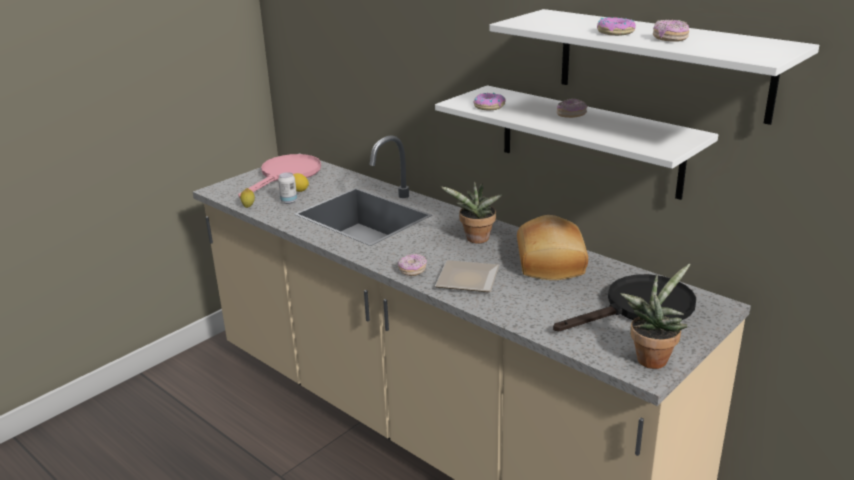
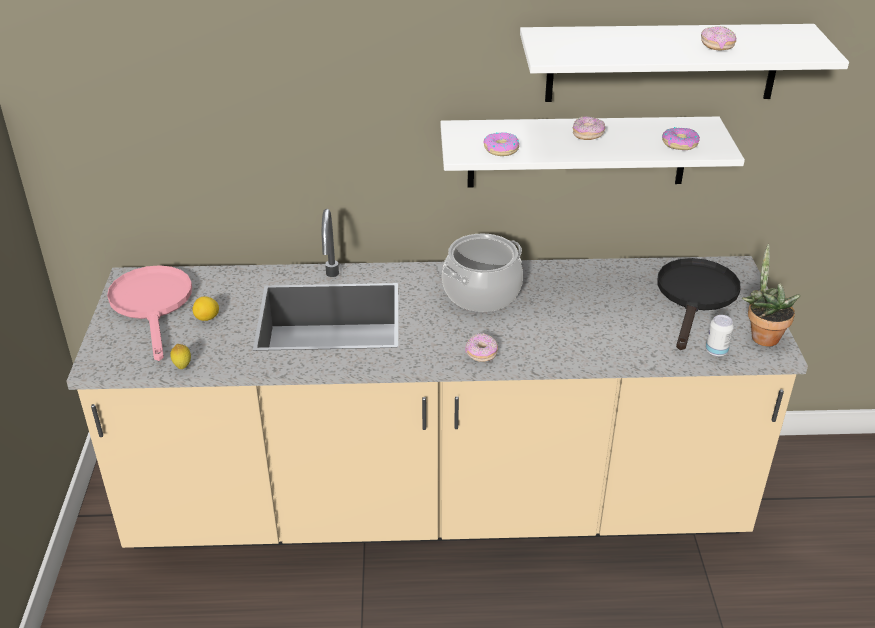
camera: 45 degrees left, 10 degrees up
(289, 201) = (219, 337): can -> can (716, 351)
(470, 279) = (541, 336): plate -> none
(475, 240) = (481, 292): potted plant -> cooking pot
(552, 263) = (577, 285): bread -> none
(615, 32) = (661, 48): donut -> donut (680, 144)

